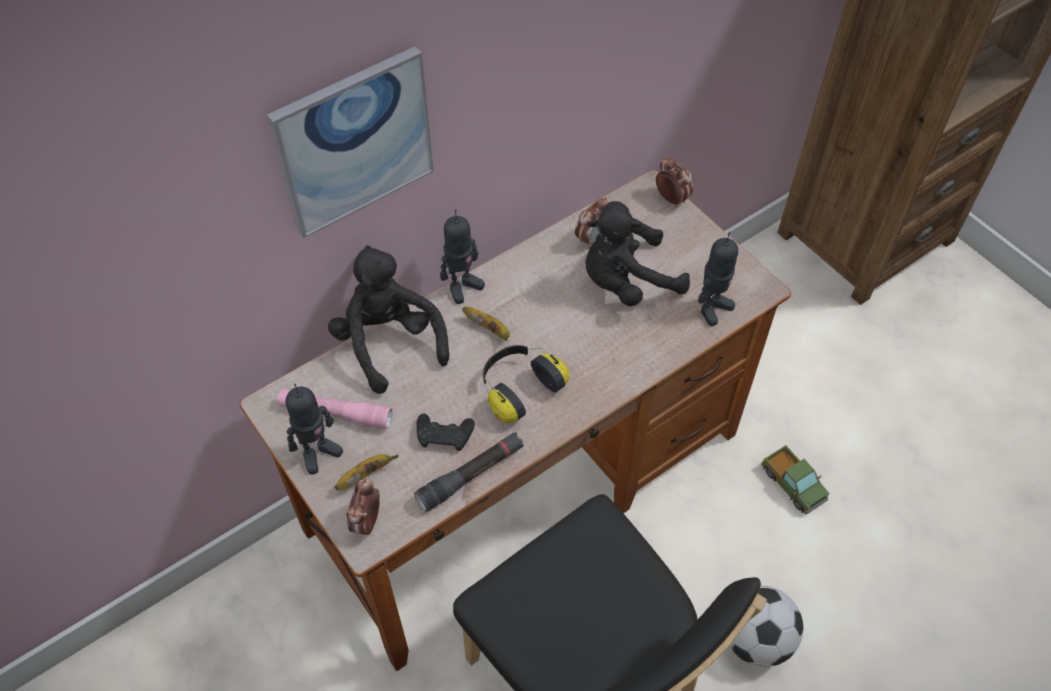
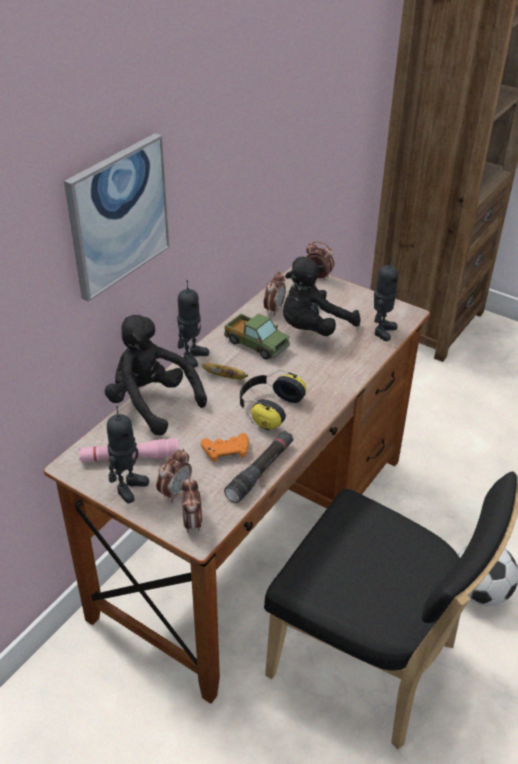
camera: 20 degrees left, 15 degrees down
(365, 475) = (175, 492): banana -> alarm clock
(444, 435) = (226, 451): black game controller -> orange game controller
(792, 484) = (453, 482): toy truck -> toy truck (256, 344)

